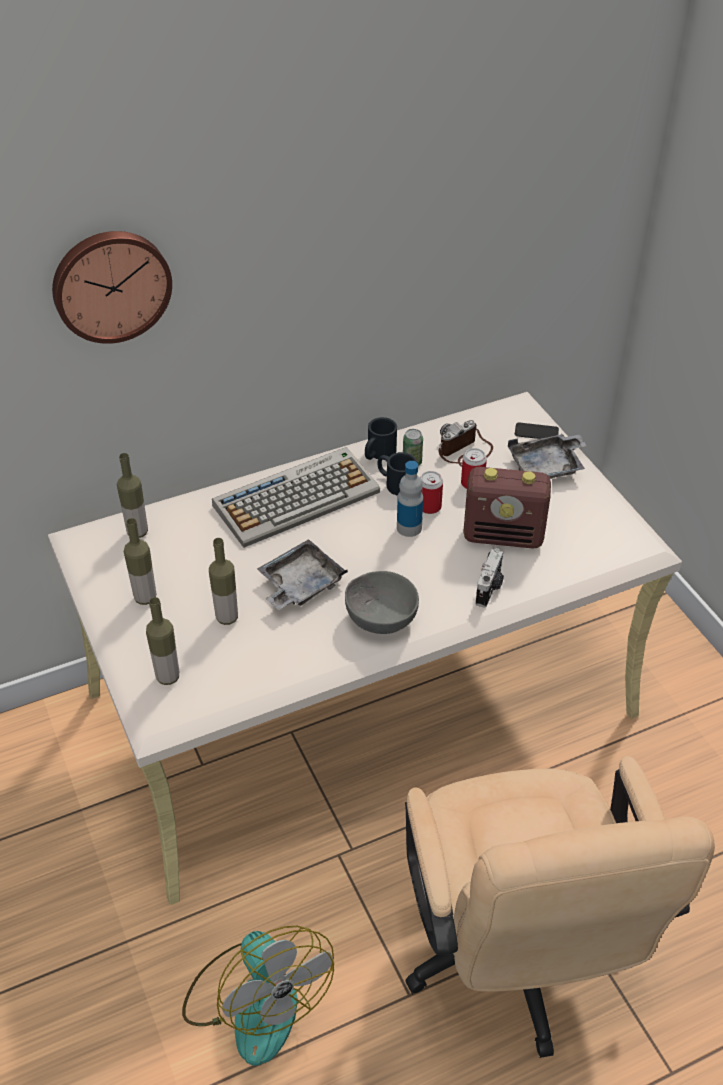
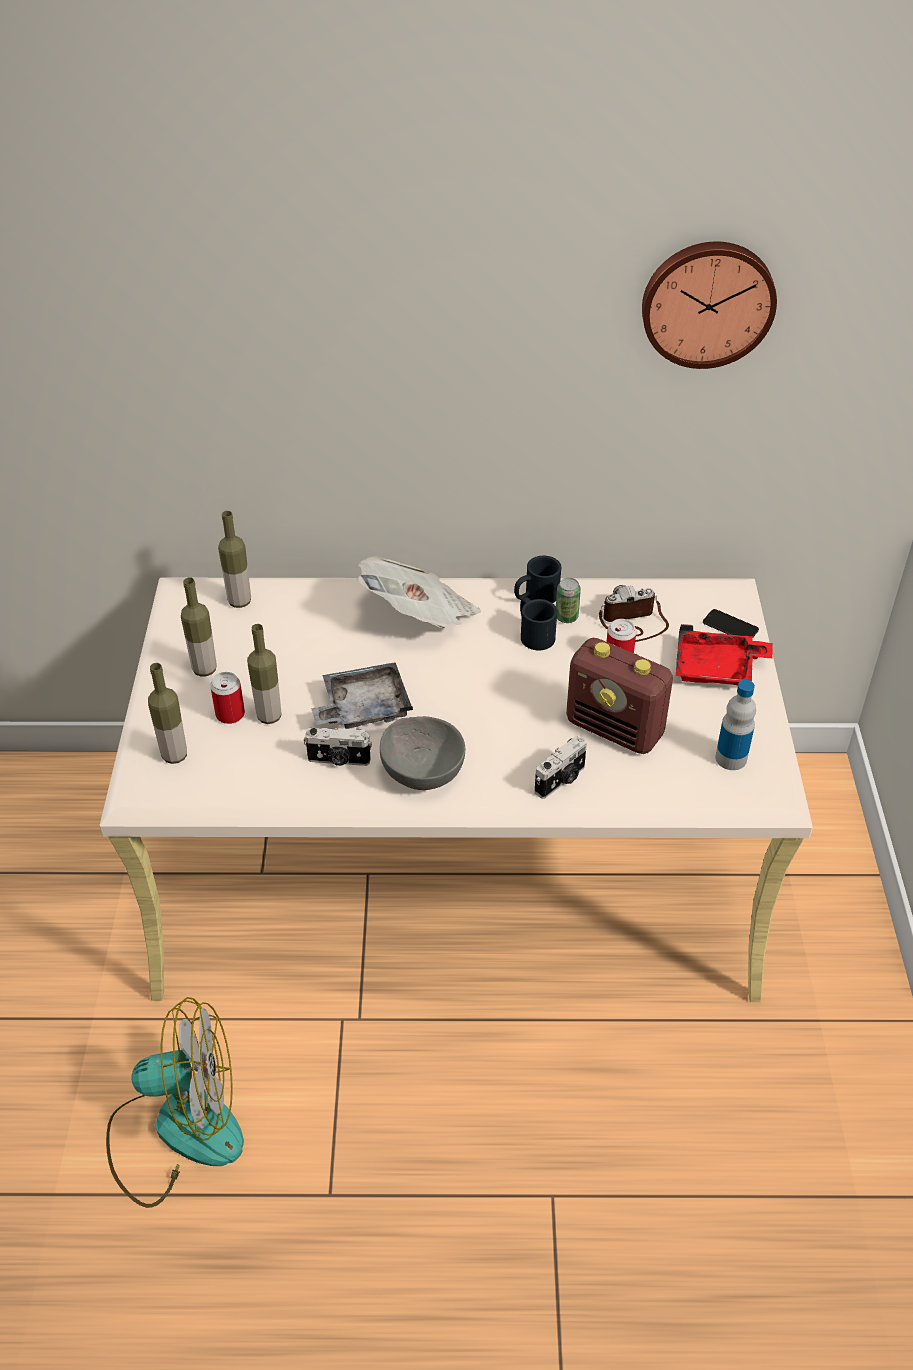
camera: 25 degrees right, 0 degrees up
(111, 284) = (245, 326): wall clock -> wall clock (707, 302)
(255, 1000) = (176, 1130): fan -> fan turned 90 degrees counterclockwise
(297, 498) = (420, 616): keyboard -> newspaper
(308, 633) = (339, 760): none -> camera
(409, 528) = (516, 686): bottle -> bottle (731, 758)
(429, 506) = (554, 670): can -> can (230, 714)
(516, 960) = (463, 1210): beige office chair -> none
(547, 467) = (717, 669): grey tray -> red tray

